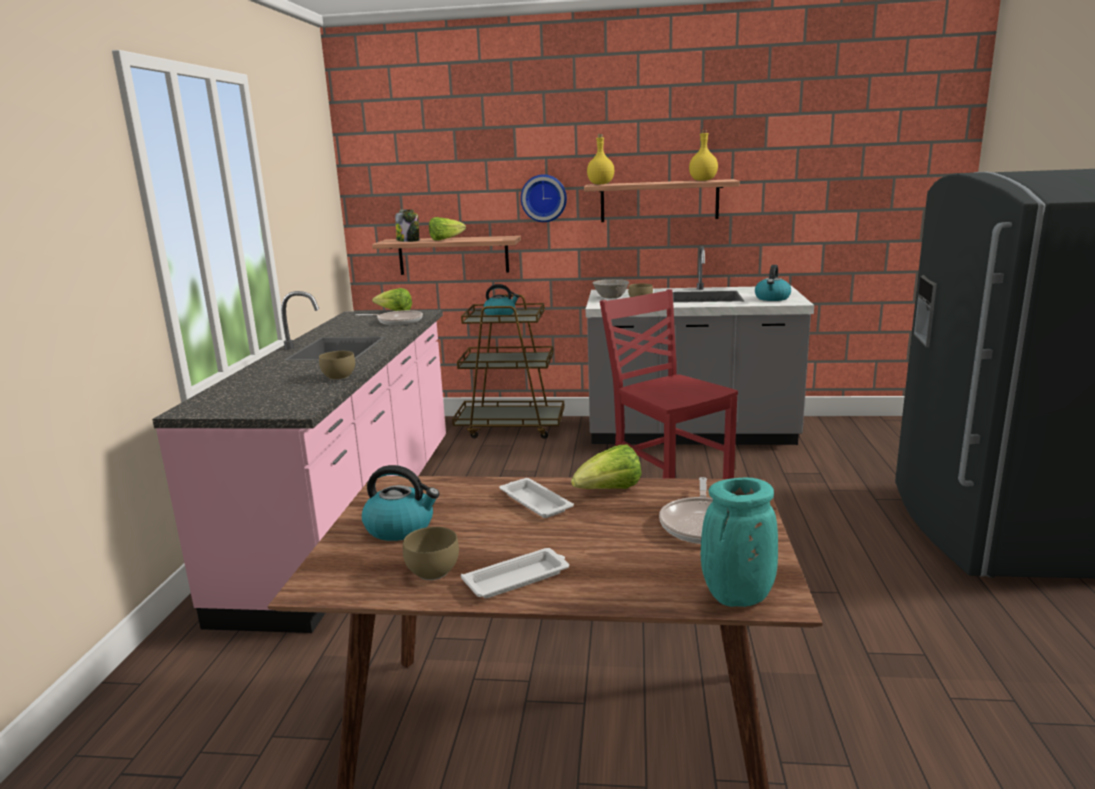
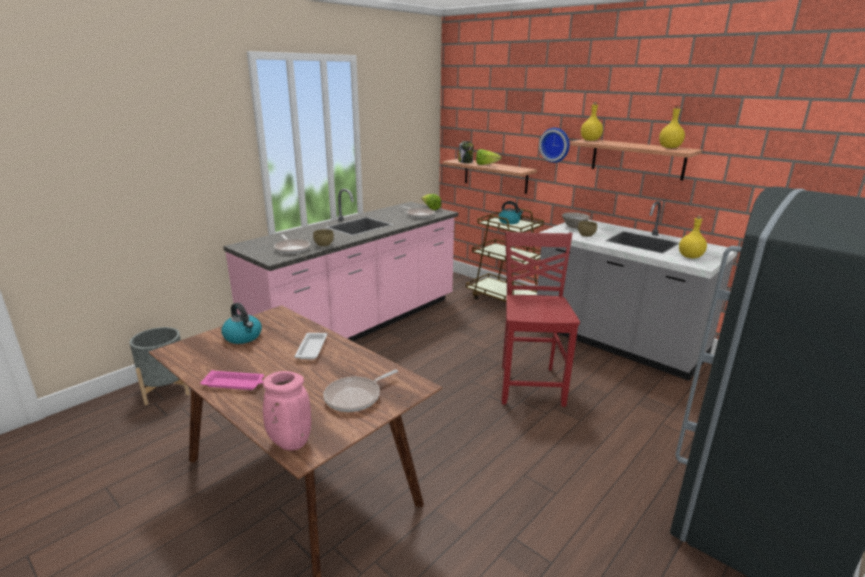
camera: 35 degrees right, 5 degrees up
(116, 742) = (166, 389): none -> grey planter
(297, 393) = (292, 249): none -> frying pan
(433, 571) = (216, 364): brown bowl -> none
(518, 578) = (234, 383): white tray -> pink tray
(609, 491) = (353, 357): lettuce -> none
(736, 598) = (289, 443): turquoise vase -> pink vase
(772, 298) = (690, 257): kettle -> yellow bottle

